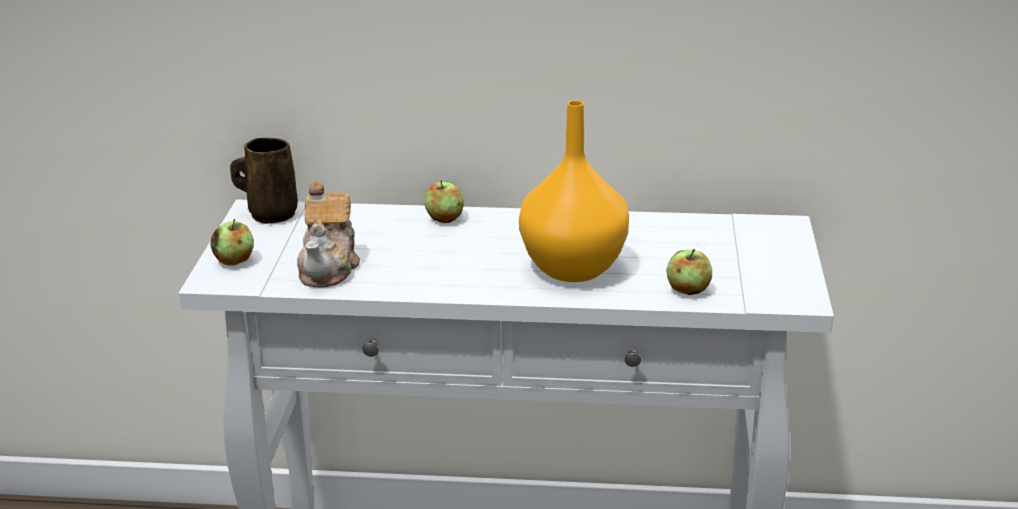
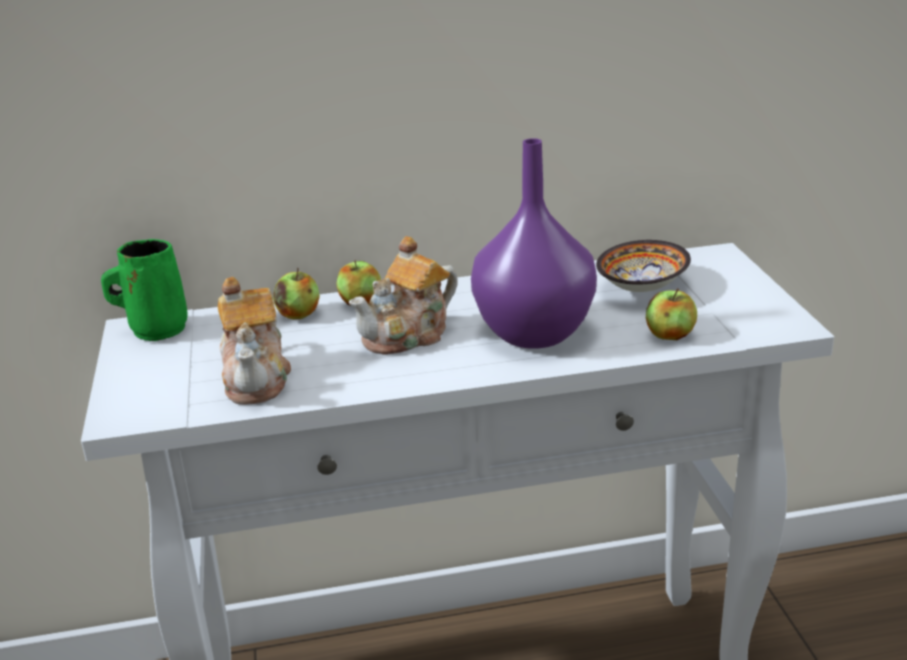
camera: 15 degrees left, 0 degrees up
(234, 260) = (136, 390): apple -> apple (299, 314)
(270, 214) = (155, 329): brown mug -> green mug
(468, 253) = (409, 335): none -> teapot
(574, 267) = (534, 332): orange vase -> purple vase
(696, 244) = (644, 287): none -> bowl

